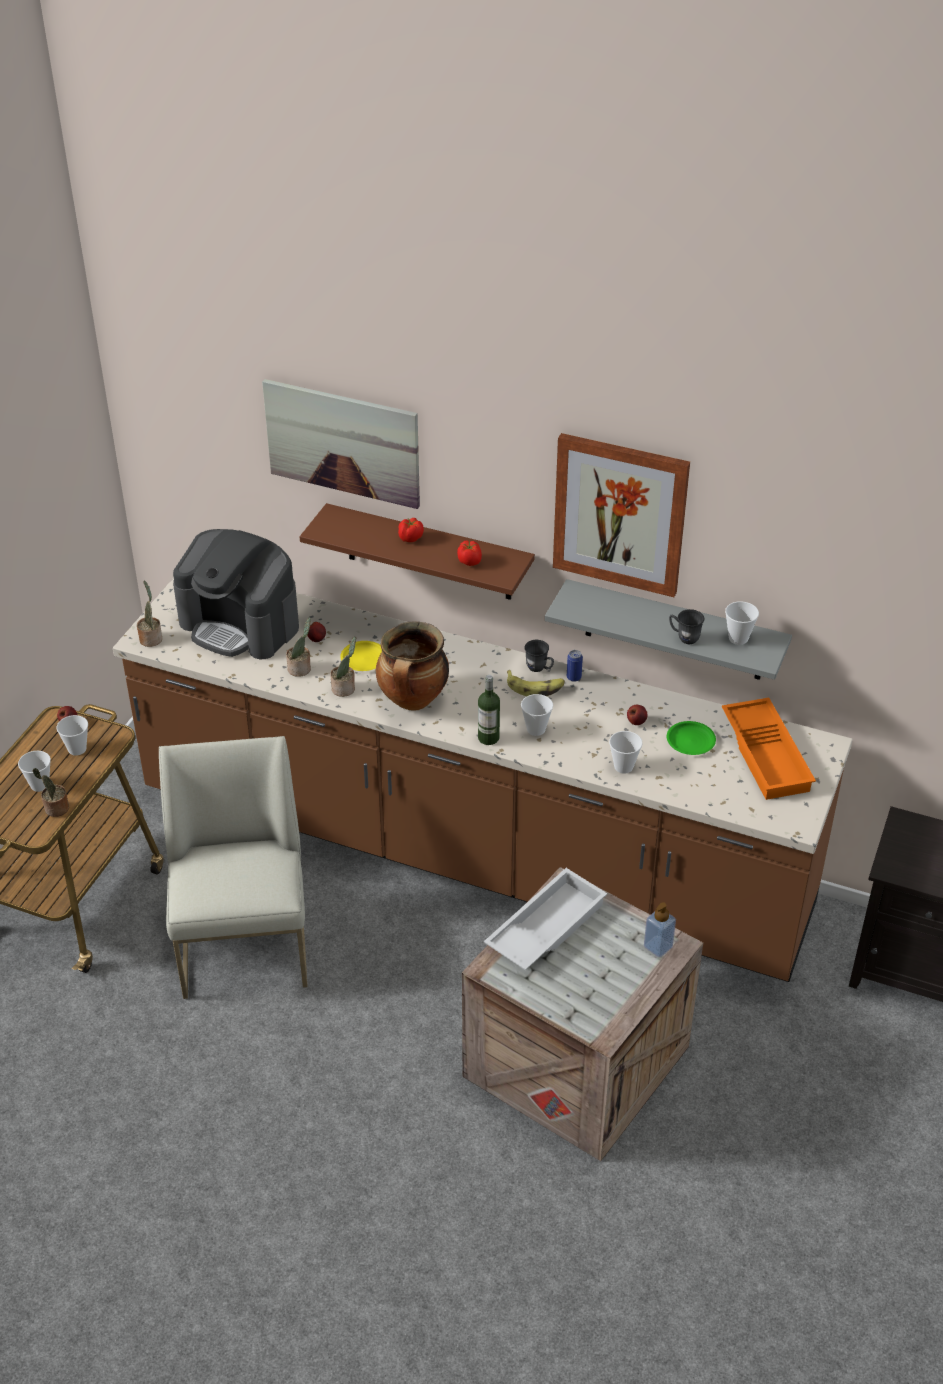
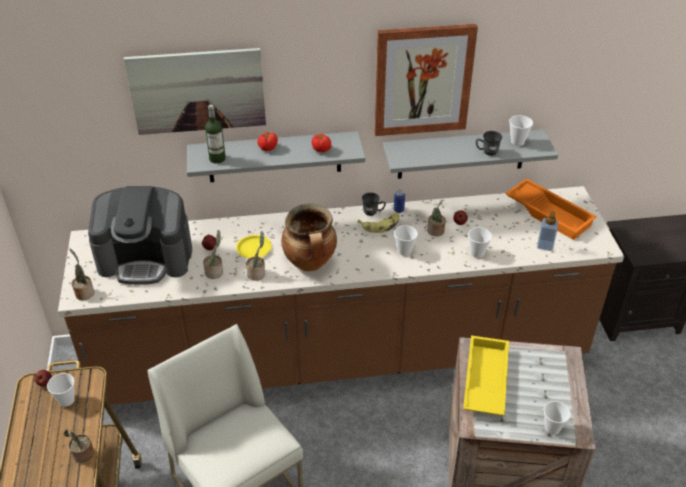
camera: 30 degrees left, 0 degrees up
(40, 785) = (55, 441): cup -> cup (552, 428)
(429, 553) = (274, 157): brown shelf -> grey shelf
(488, 738) = (380, 268): bottle -> bottle (217, 159)
(545, 926) = (484, 380): white tray -> yellow tray
(596, 721) = (436, 231): none -> potted plant
(658, 946) = (559, 361): soap dispenser -> soap dispenser (545, 245)
(690, 741) = (500, 222): green plate -> none

